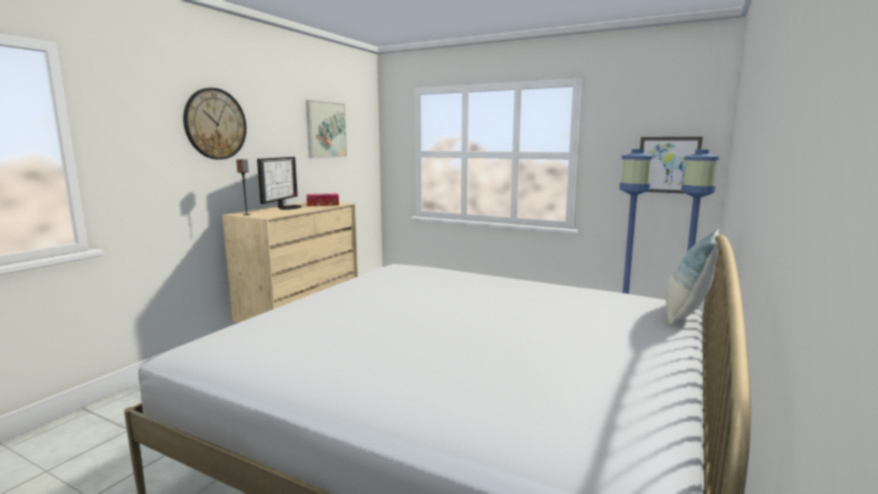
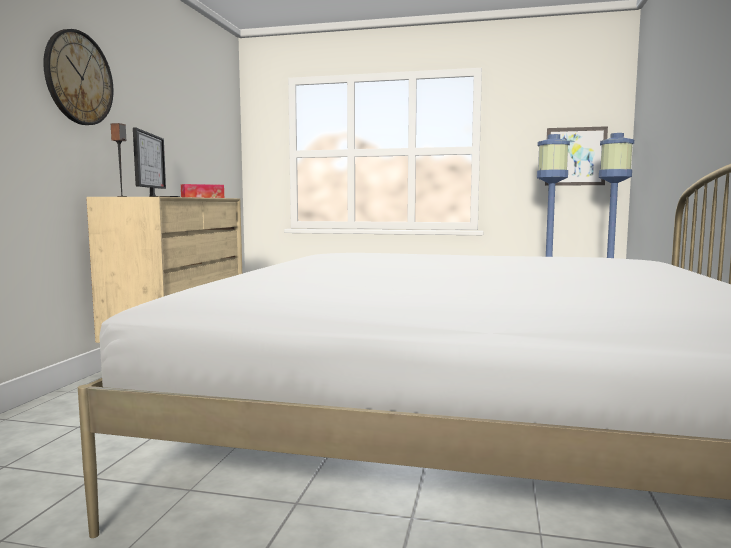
camera: 15 degrees left, 5 degrees down
(326, 130) = (192, 114): picture -> none
(686, 314) = (676, 263): pillow -> none

